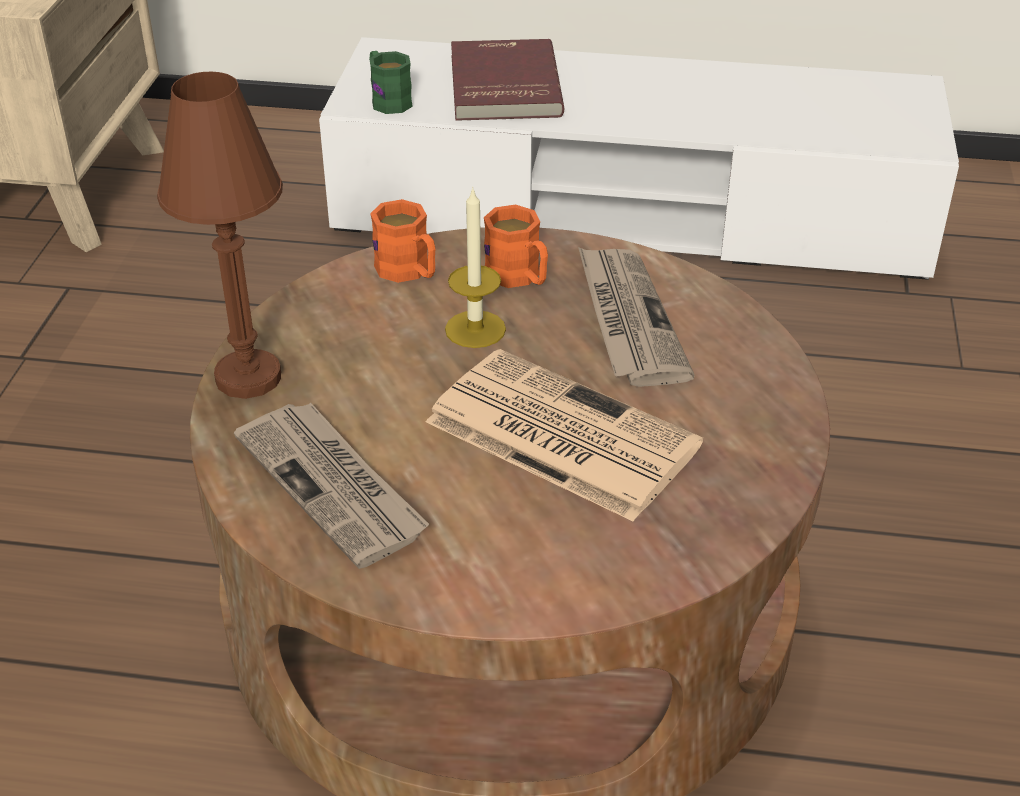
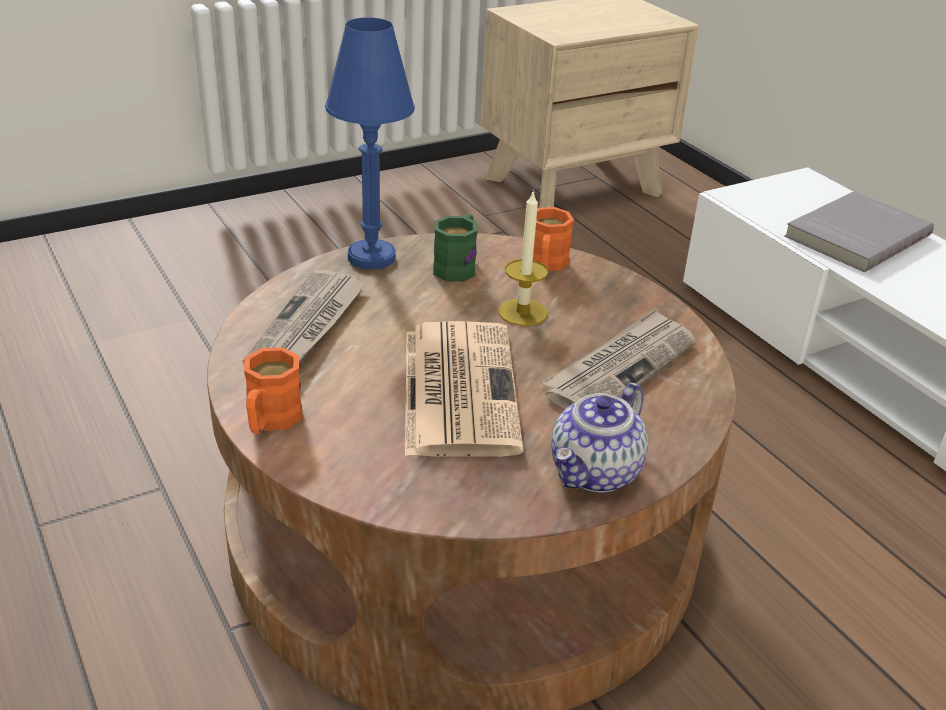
camera: 50 degrees right, 5 degrees down
(248, 377) = (371, 257): brown table lamp -> blue table lamp
(387, 100) = (759, 204): green mug -> green mug (457, 266)
(502, 86) = (855, 235): red book -> grey book
(519, 278) = (601, 306): orange mug -> orange mug (270, 421)
(763, 416) = (596, 473): none -> teapot

